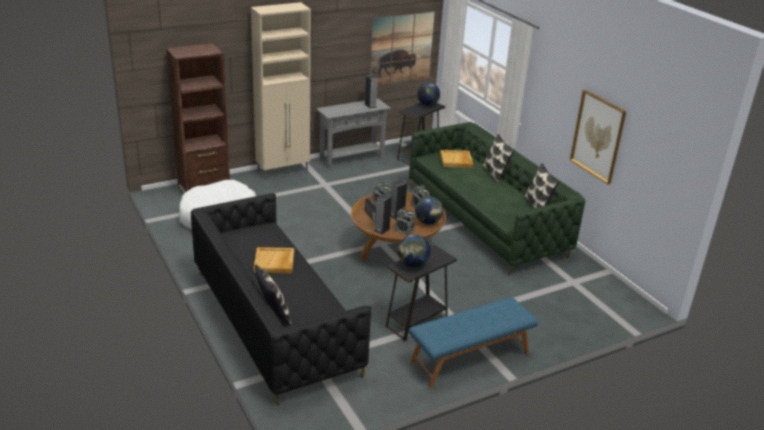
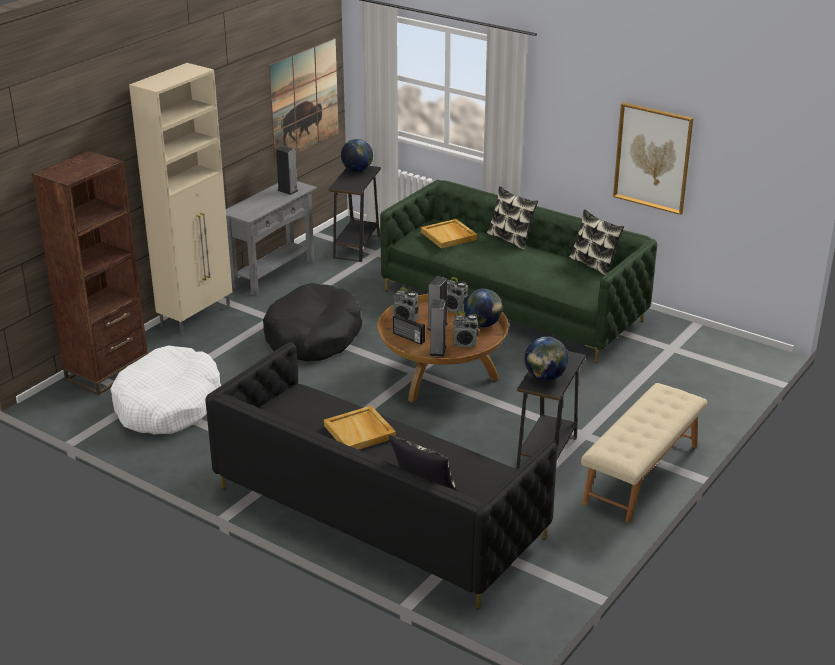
camera: 25 degrees left, 0 degrees up
(339, 202) = (313, 337): none -> black dog bed
(470, 359) = (642, 474): blue bench -> beige bench

